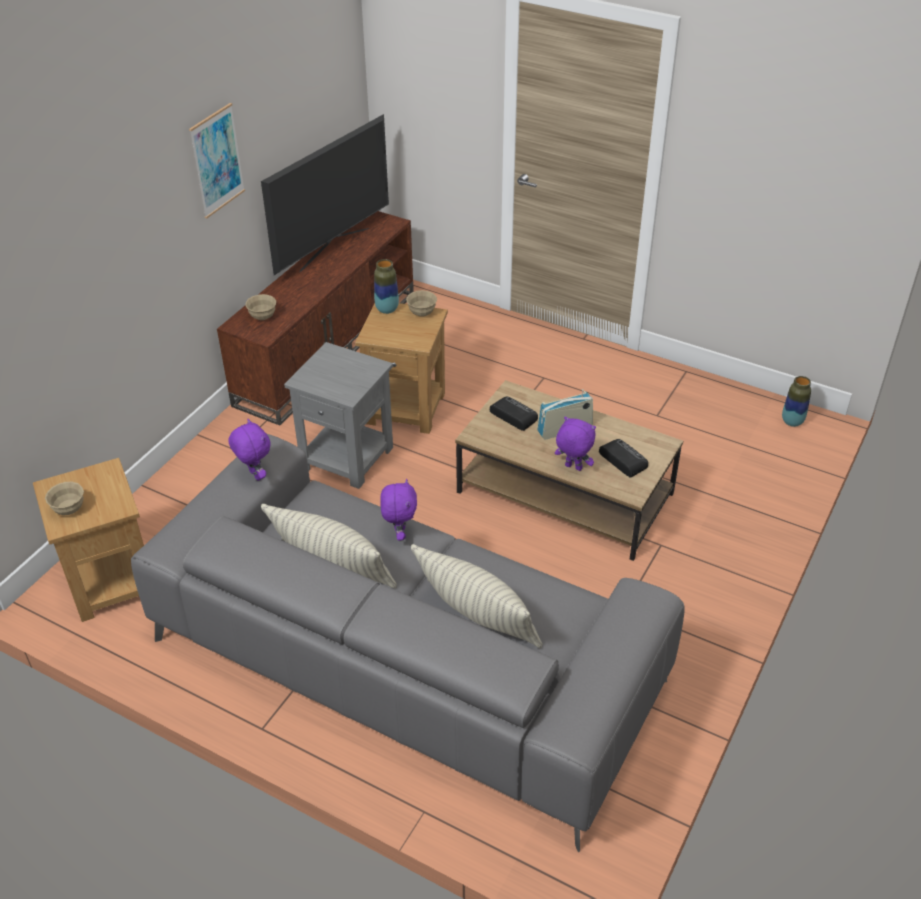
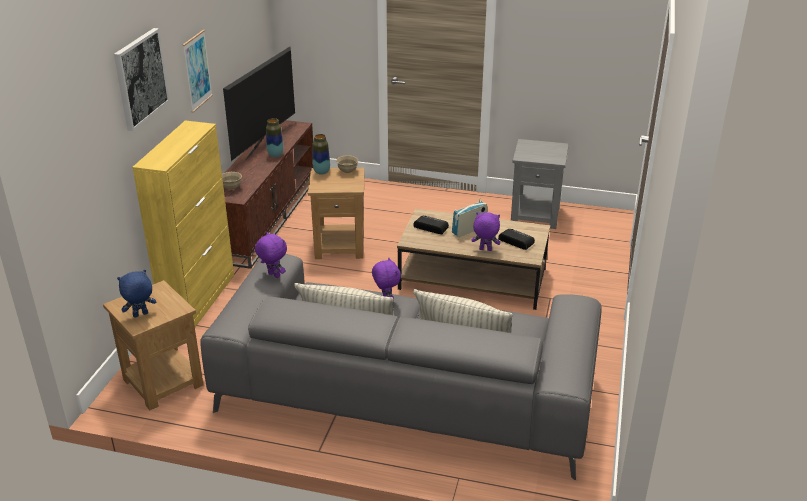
camera: 15 degrees left, 10 degrees down
(69, 509) = (140, 315): beige bowl -> blue plush toy
(107, 185) = (140, 78): none -> picture
(199, 463) = (199, 299): none -> yellow cabinet
(348, 457) = (310, 280): grey side table -> grey side table (536, 215)
(792, 422) = (603, 218): vase -> vase (275, 155)

